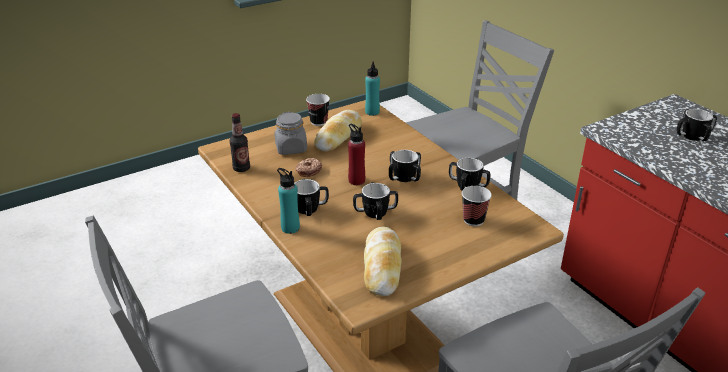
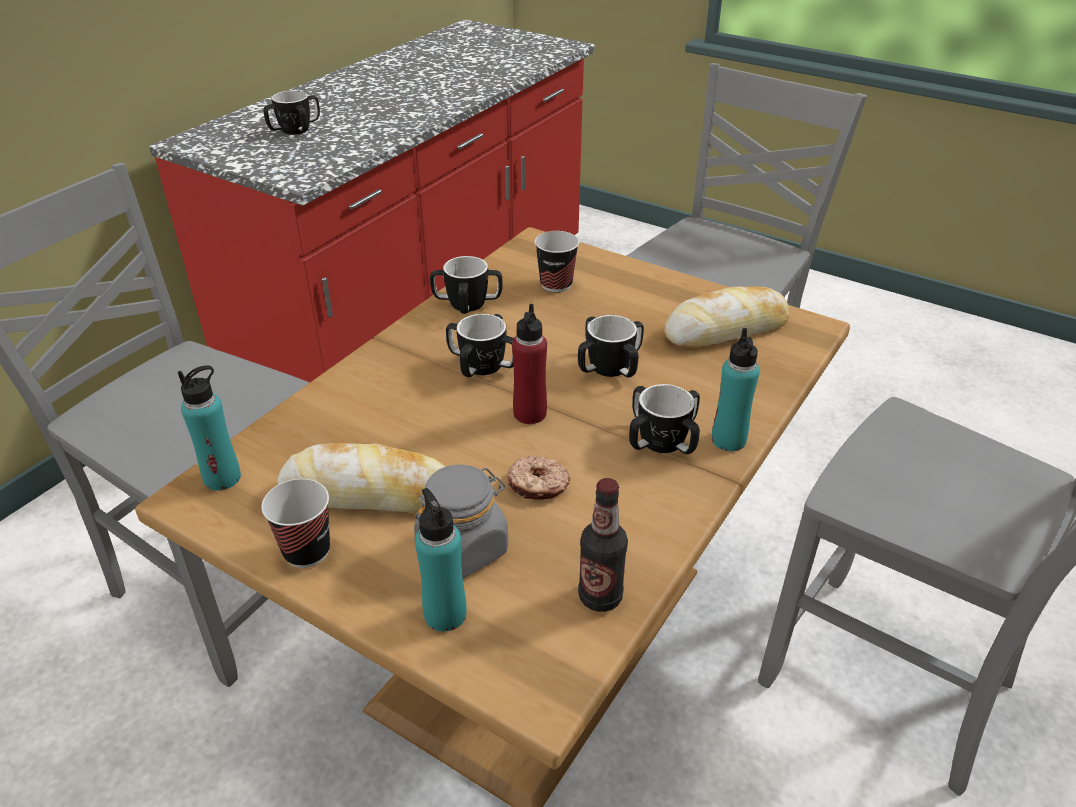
camera: 115 degrees left, 5 degrees up
(266, 140) = (445, 614): none -> turquoise bottle

